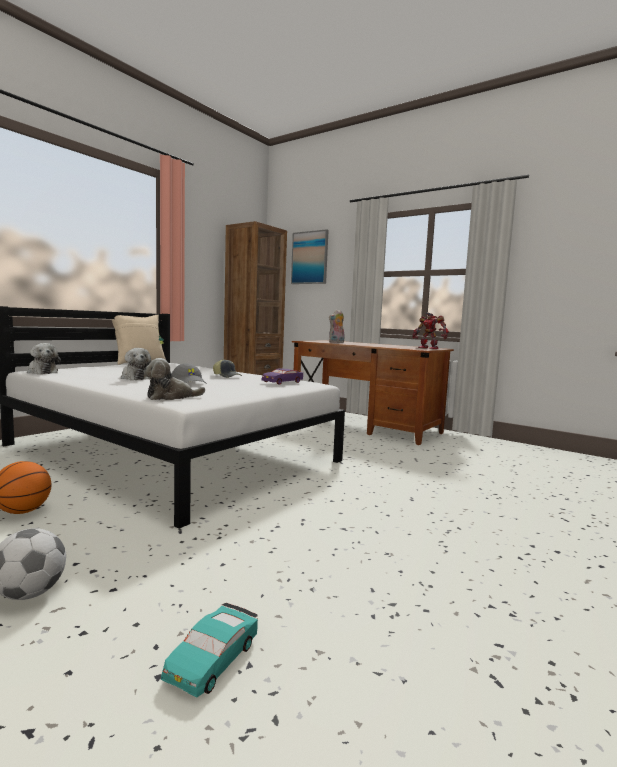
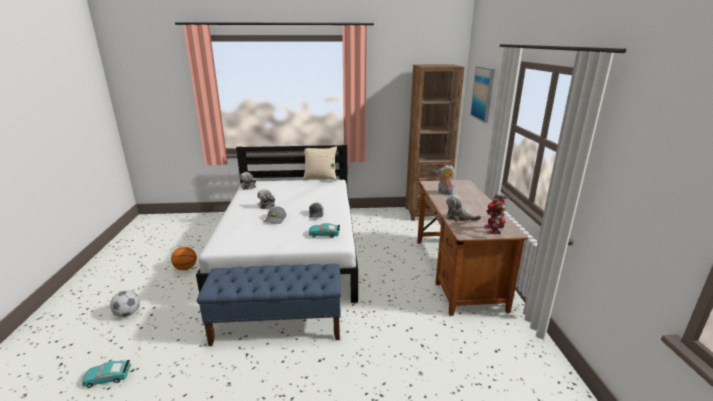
camera: 50 degrees right, 15 degrees up
(171, 397) = (226, 237): plush toy -> plush toy (459, 217)
(282, 382) = (324, 234): purple toy car -> turquoise toy car
(316, 499) = (278, 326): none -> blue bench

